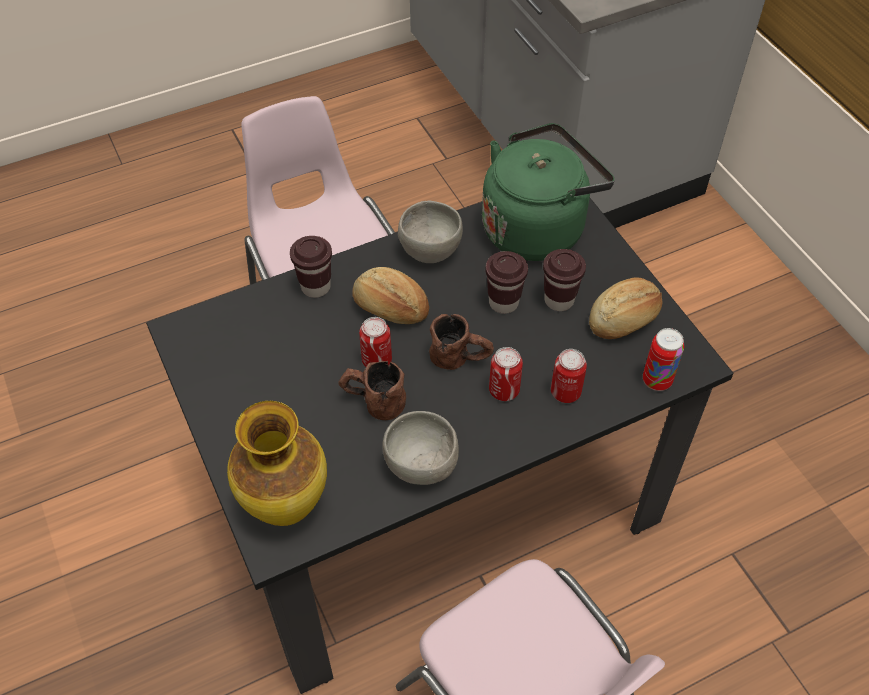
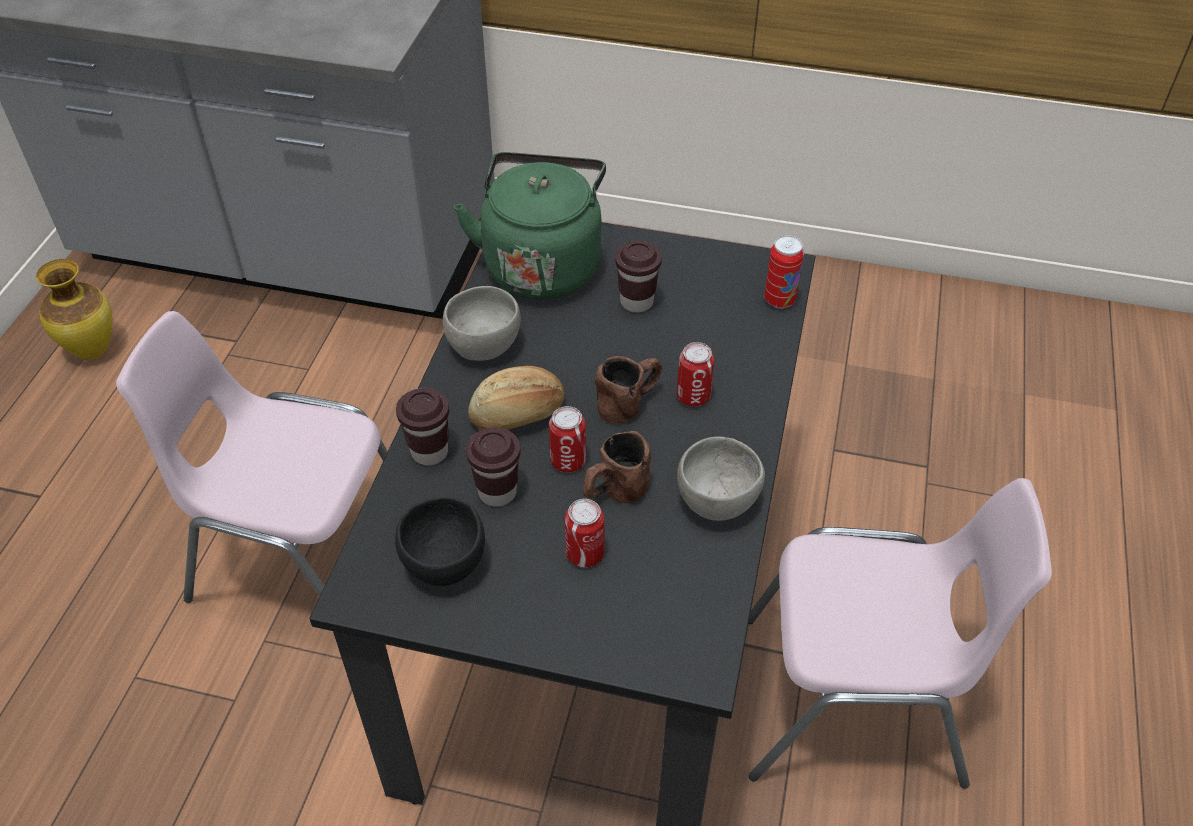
camera: 50 degrees left, 5 degrees down
(239, 355) = (446, 562): none -> black bowl
(288, 507) = (669, 630): vase -> vase (93, 350)
(503, 303) = (600, 337): brown cup -> brown cup (497, 492)
(565, 392) = (735, 359): can -> can (585, 553)
(625, 319) = (700, 277): bread -> none

